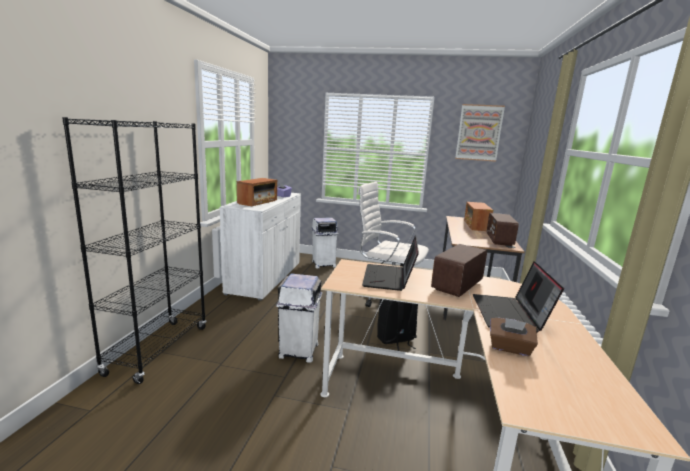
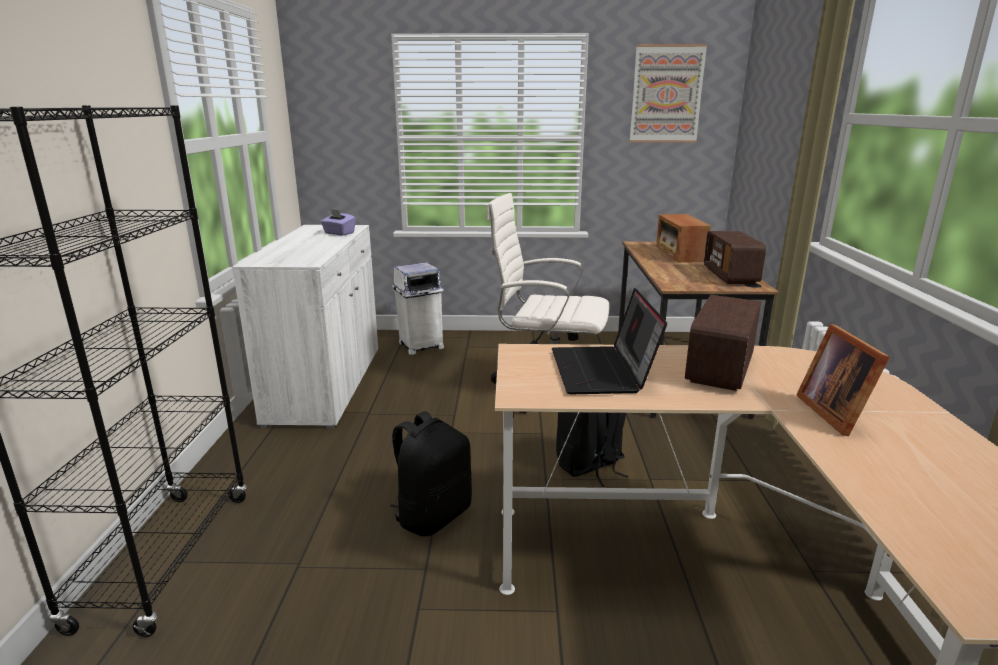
camera: 10 degrees left, 5 degrees up
(257, 202) = (301, 250): radio -> none
(298, 351) = (433, 515): white trash can -> black backpack
(509, 348) = (876, 479): brown tissue box -> none
(510, 315) = (835, 413): laptop -> picture frame

